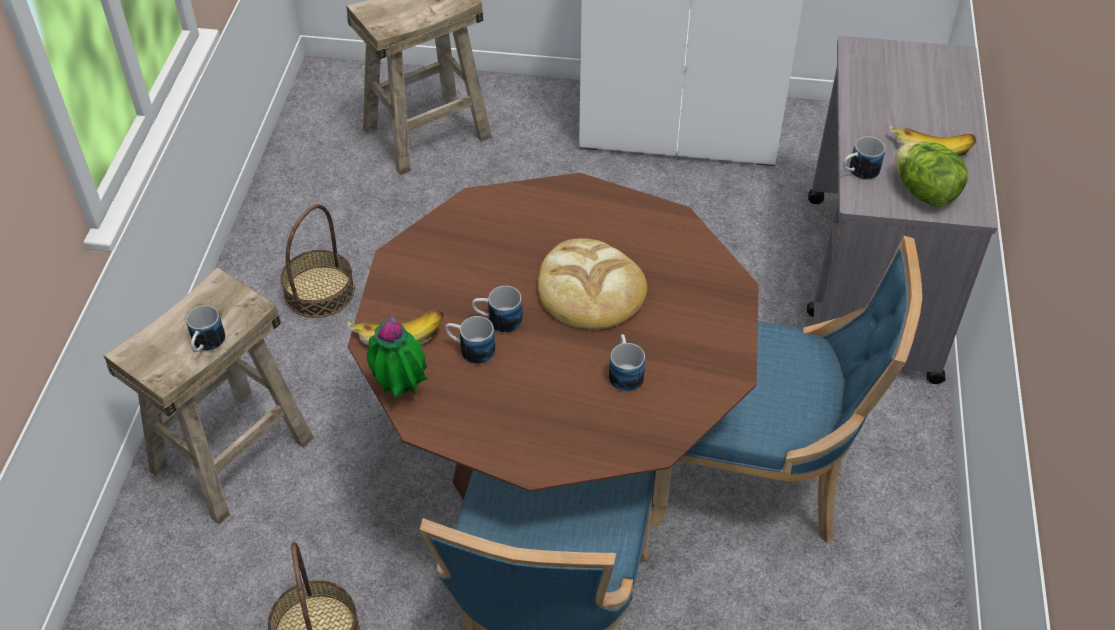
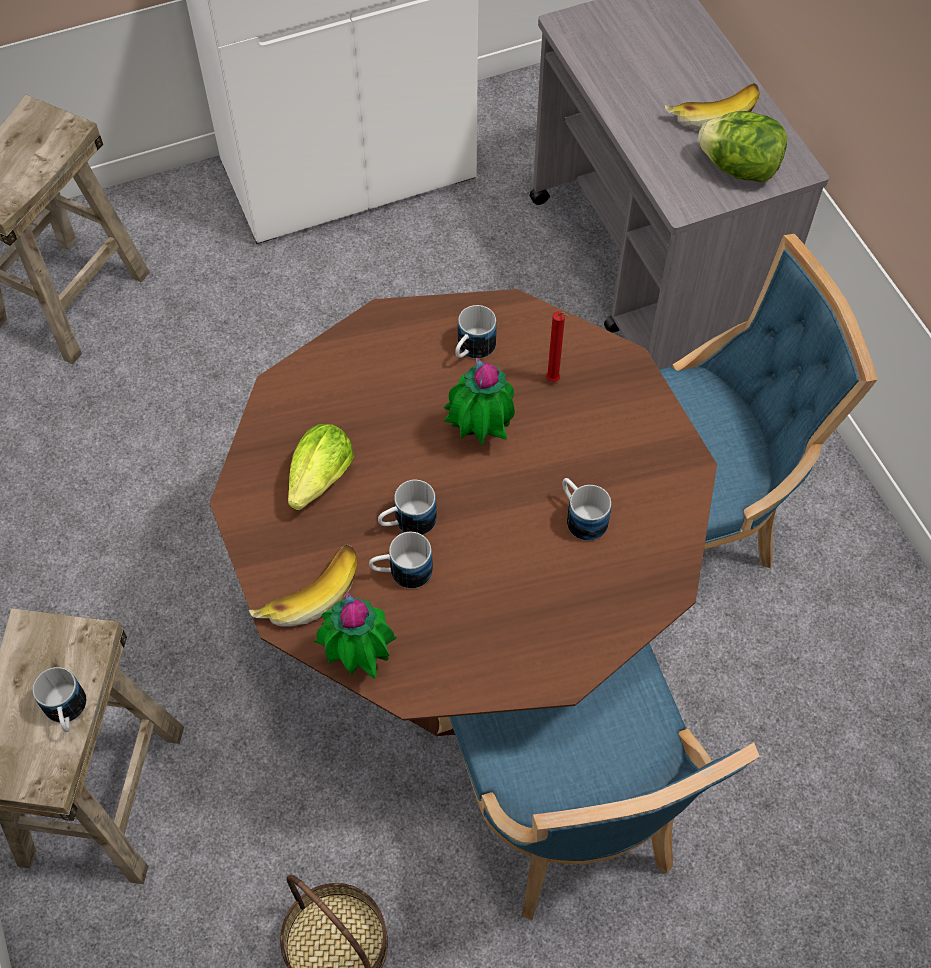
camera: 30 degrees left, 10 degrees up
(319, 291) = (72, 550): basket -> none
(455, 270) = (318, 484): none -> lettuce
(590, 289) = (479, 436): bread -> potted plant
(671, 277) = (554, 381): none -> red candle
(858, 172) = (661, 172): mug -> mug (471, 350)

